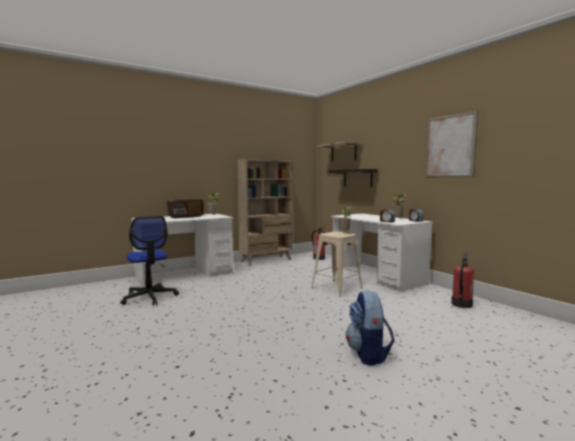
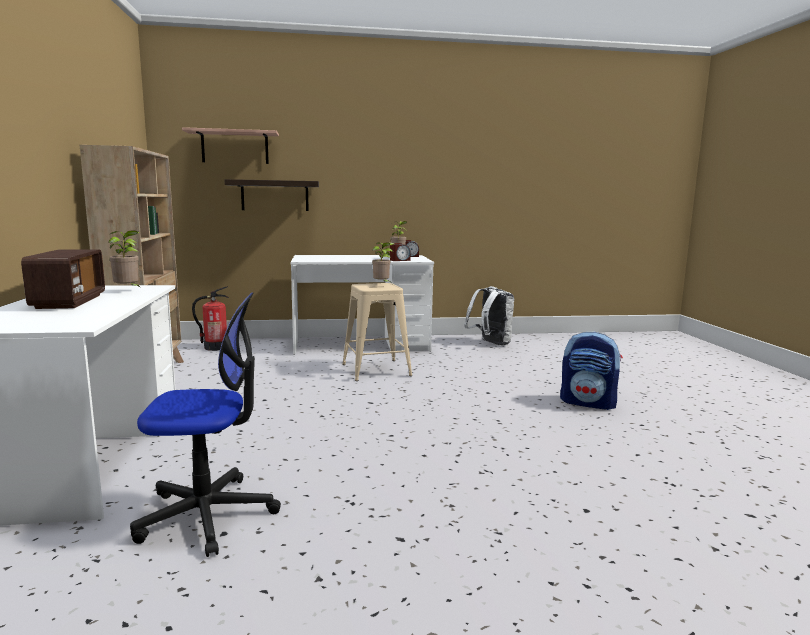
camera: 65 degrees left, 5 degrees up
(450, 146) = (438, 158): picture -> none
(461, 304) = (490, 343): fire extinguisher -> white backpack

